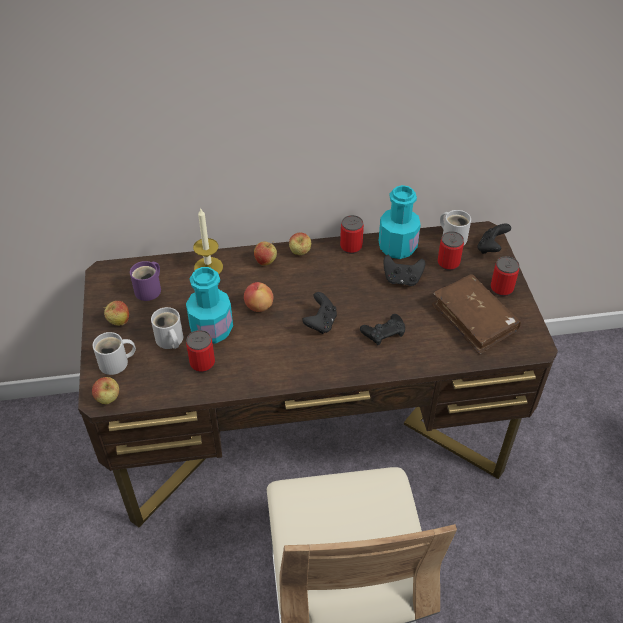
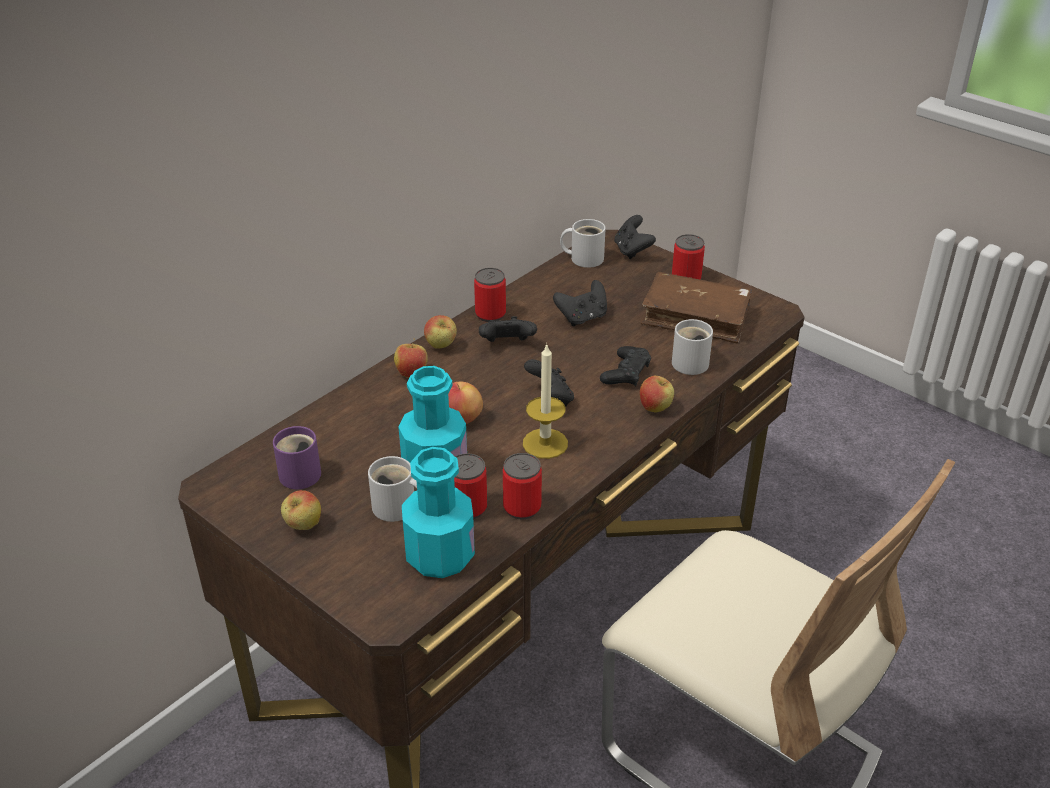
camera: 40 degrees left, 10 degrees down
(108, 399) = (399, 611): apple -> apple (655, 408)
(116, 363) = (359, 569): white mug -> white mug (693, 362)
(208, 267) = (347, 412): candle -> candle (545, 443)
(337, 273) = (507, 345): none -> black game controller
(397, 247) = (540, 292): turquoise bottle -> turquoise bottle (440, 556)
(448, 263) = (609, 282): can -> can (522, 507)

